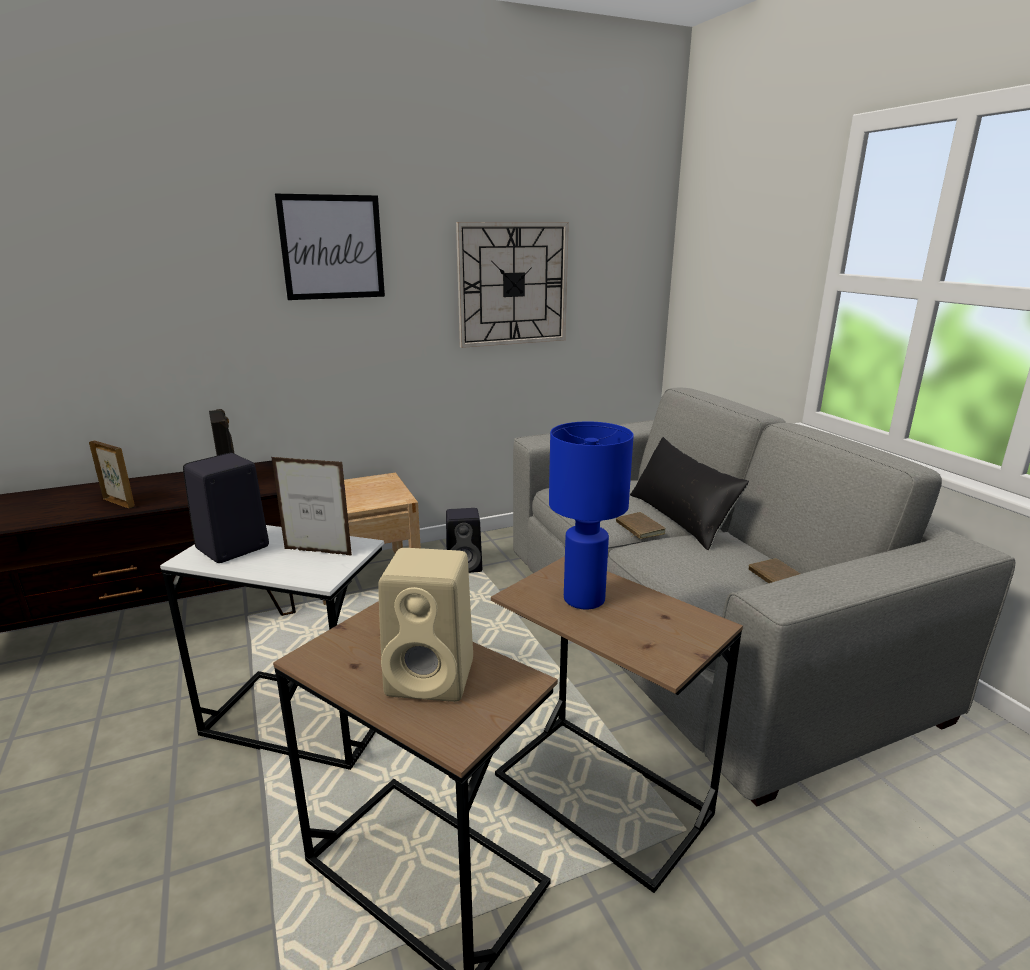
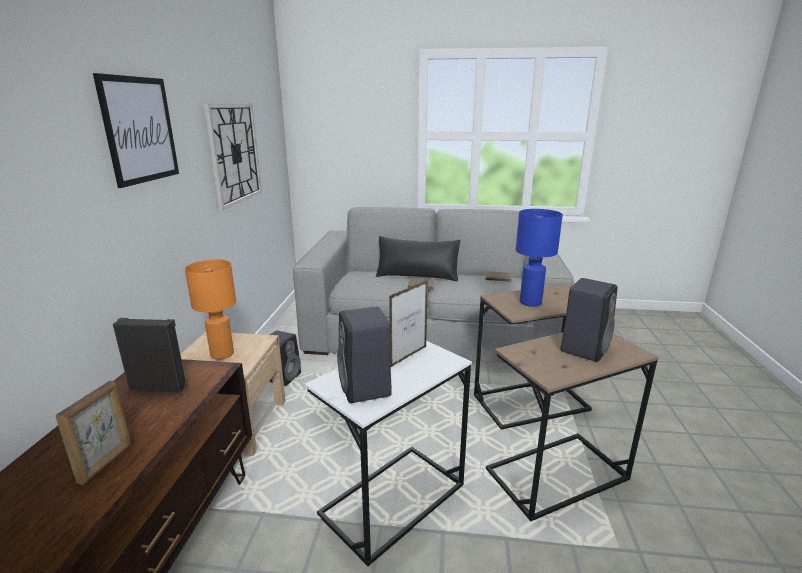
camera: 60 degrees left, 0 degrees up
(119, 502) = (106, 463): picture frame -> picture frame turned 135 degrees clockwise
(356, 494) = (223, 354): none -> orange table lamp
(433, 677) = (584, 348): beige speaker -> black speaker

